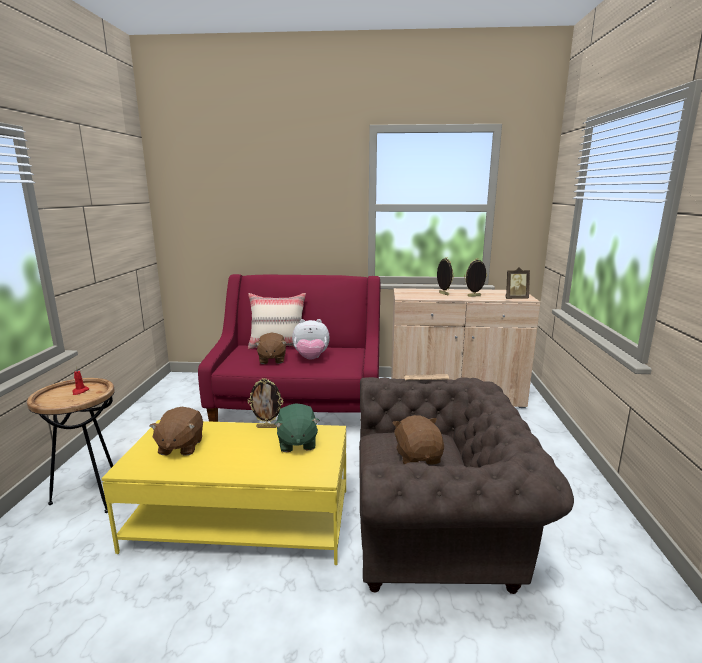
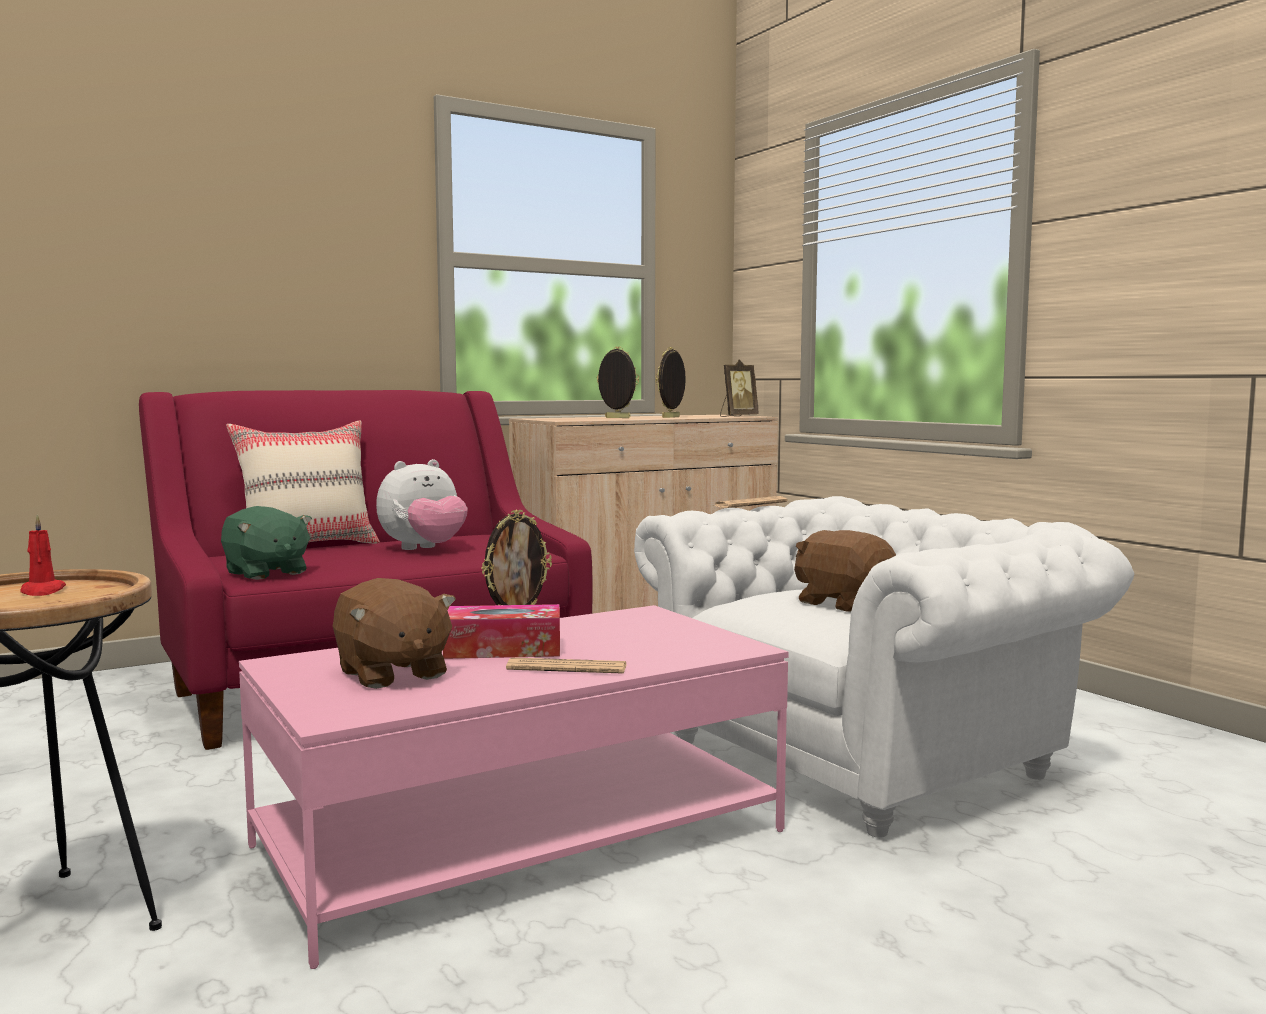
camera: 35 degrees left, 10 degrees down
(235, 466) = (567, 668): none -> newspaper
(237, 442) = (503, 649): none -> tissue box
(242, 519) = (521, 838): yellow coffee table -> pink coffee table
(271, 360) = (341, 559): brown plush toy -> none
(296, 443) = (616, 631): green plush toy -> green plush toy (265, 573)
(438, 531) = (864, 755): brown armchair -> white armchair

